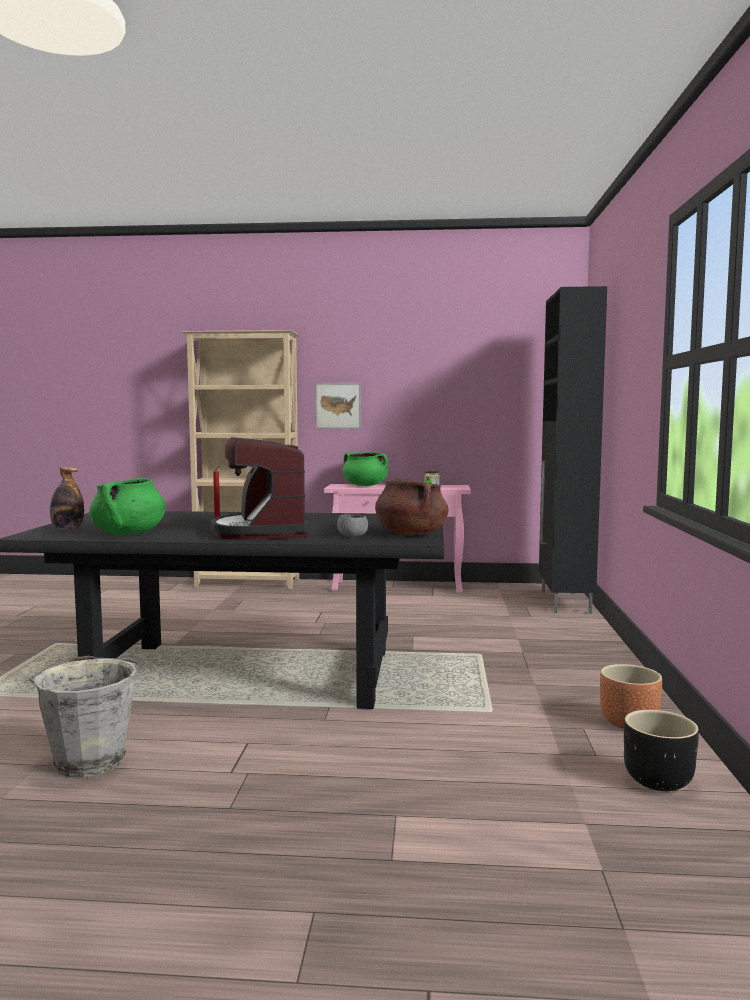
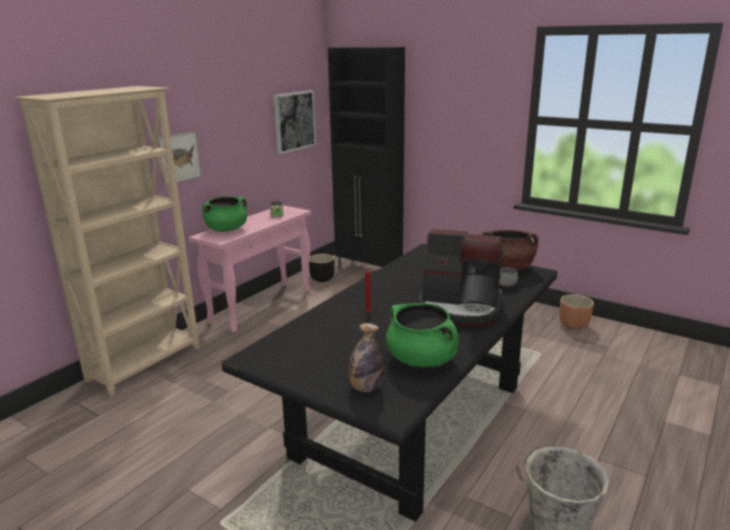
camera: 60 degrees left, 15 degrees up
(511, 391) = (294, 121): none -> picture
(659, 781) = (641, 343): black planter -> black planter (322, 279)

